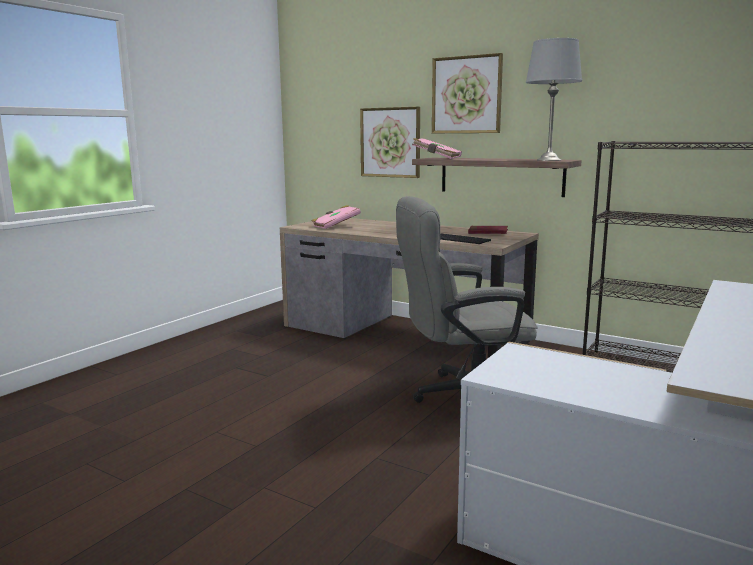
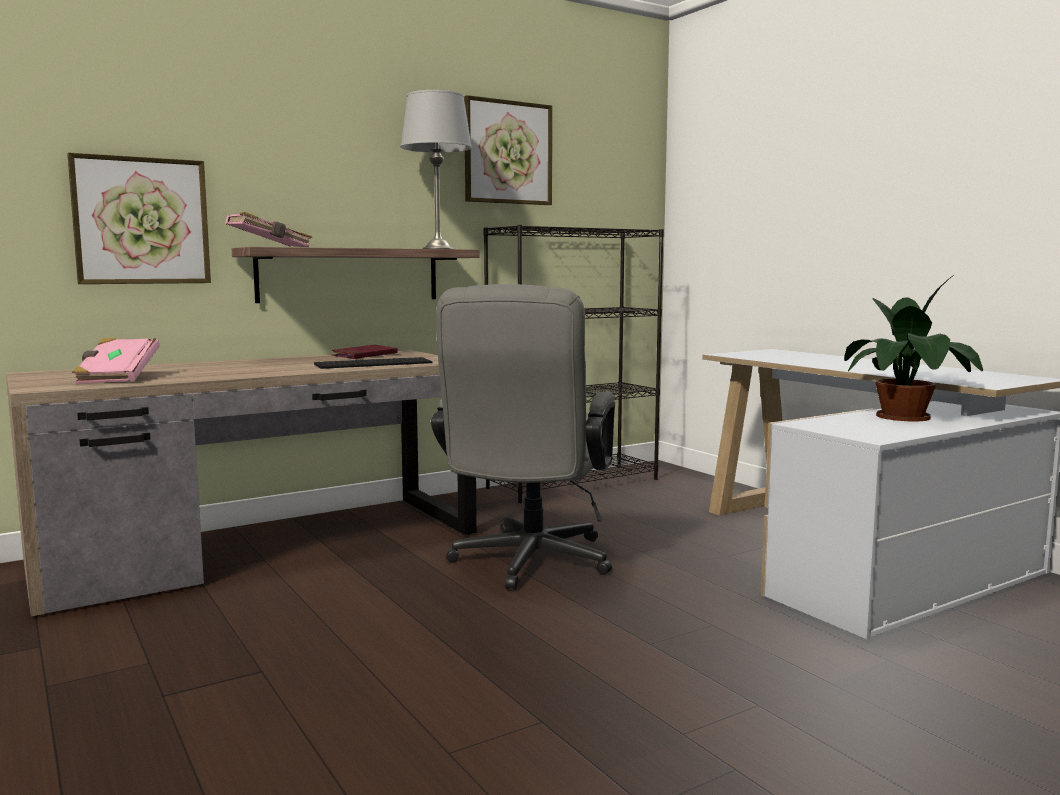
camera: 65 degrees left, 5 degrees down
(466, 95) = (287, 151): picture -> picture (508, 152)
(632, 385) = (907, 417): none -> potted plant

